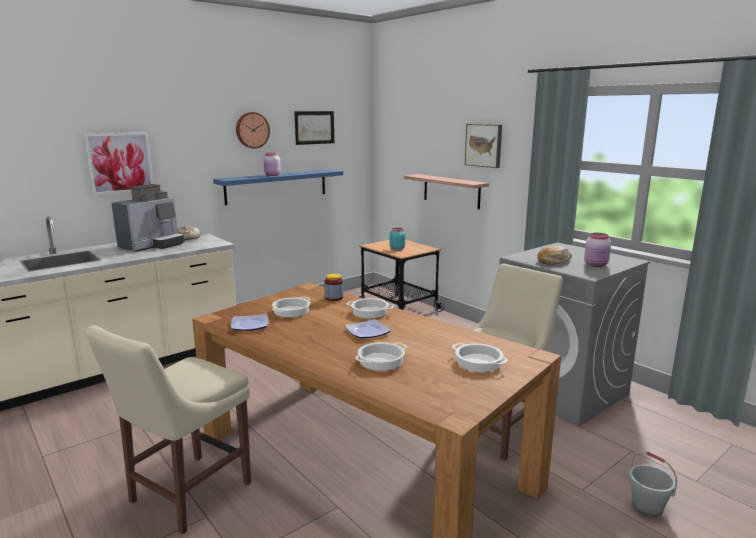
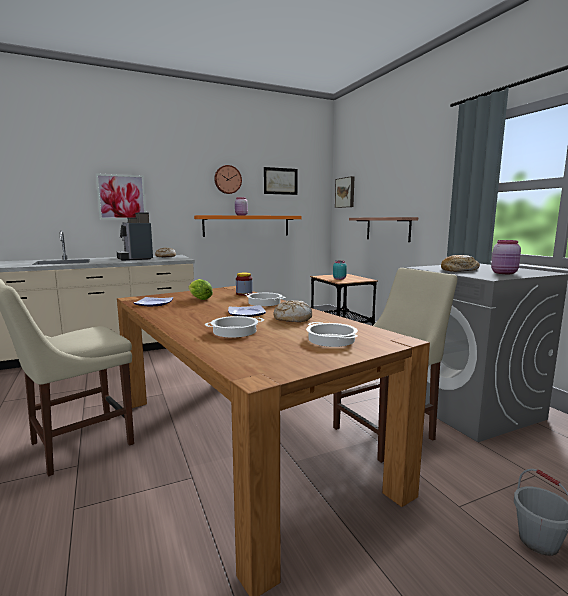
camera: 15 degrees right, 5 degrees down
(153, 245) = (136, 258): coffee machine -> coffee machine turned 105 degrees clockwise
(277, 186) = (246, 225): blue shelf -> orange shelf
(291, 311) = (199, 299): cooking pot -> lettuce
(419, 335) = (292, 318): none -> bread
(484, 145) = (415, 184): picture -> picture (345, 192)

